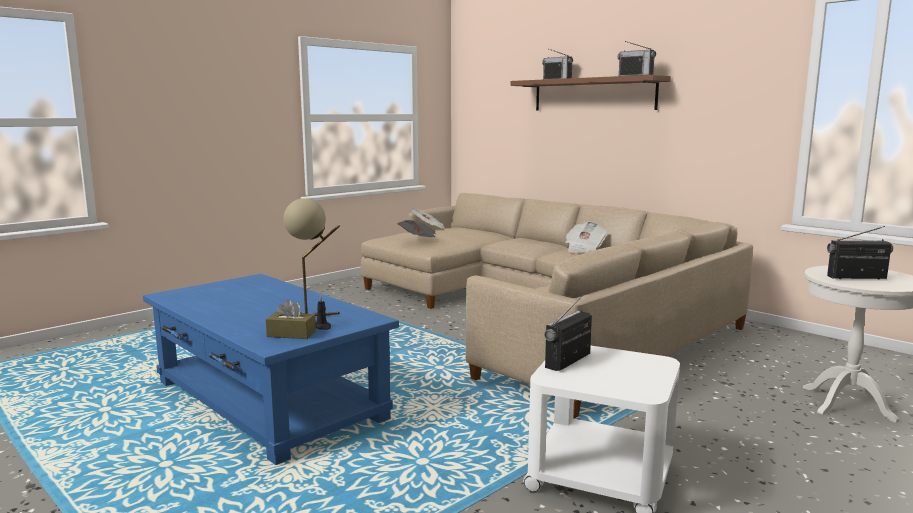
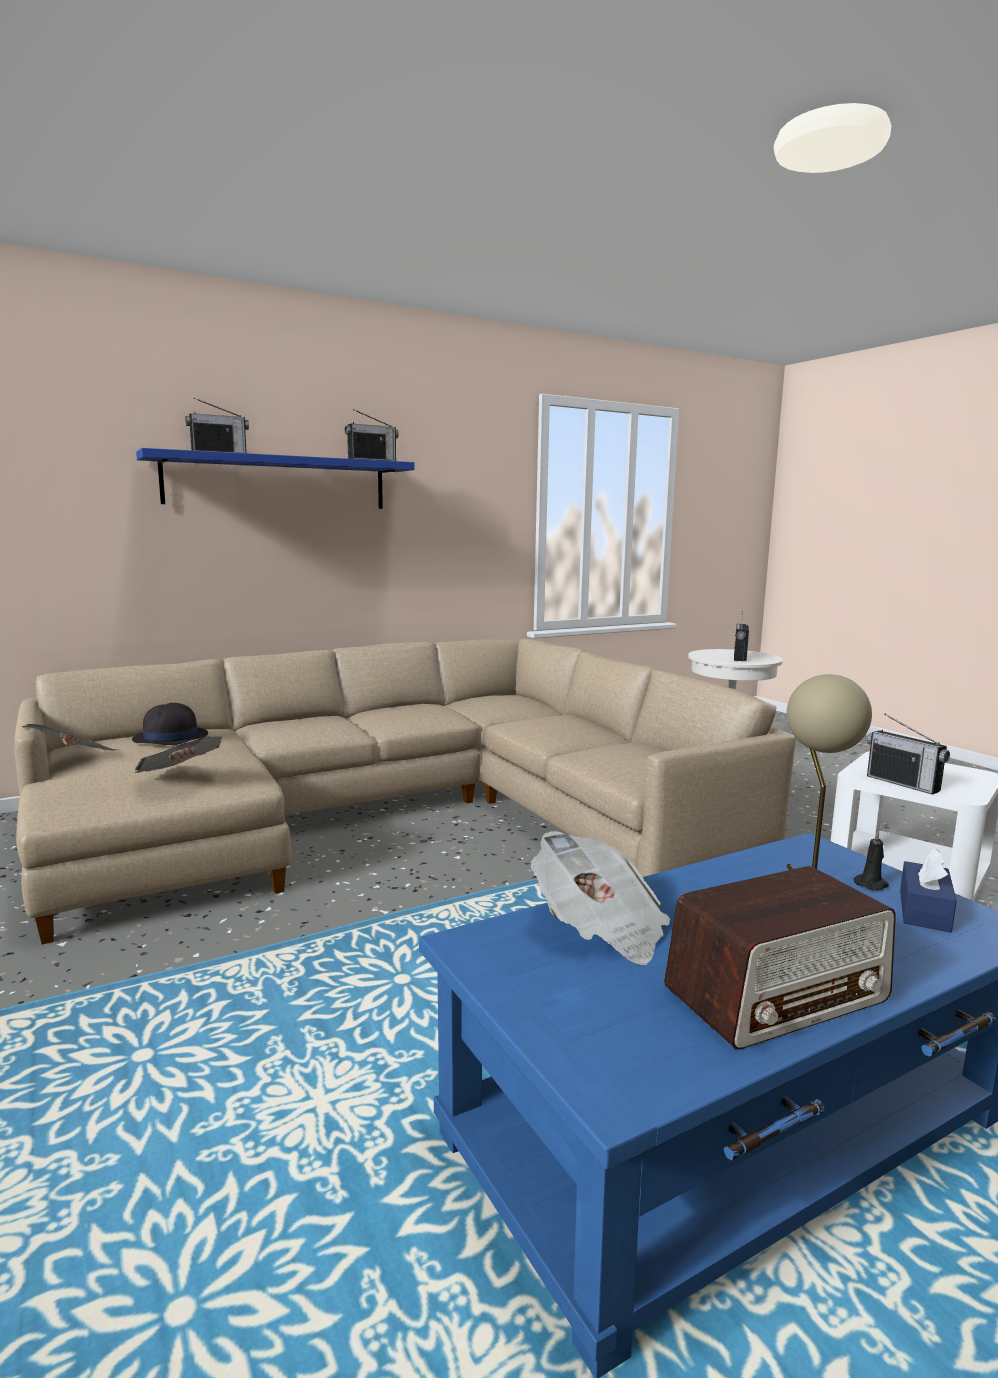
camera: 75 degrees left, 0 degrees up
(214, 309) = (777, 995): none -> radio
(291, 334) = (924, 910): brown tissue box -> blue tissue box
(470, 231) = (170, 738): none -> black hat
(584, 249) = (397, 709): newspaper -> newspaper (600, 929)
(593, 94) = (277, 482): brown shelf -> blue shelf

